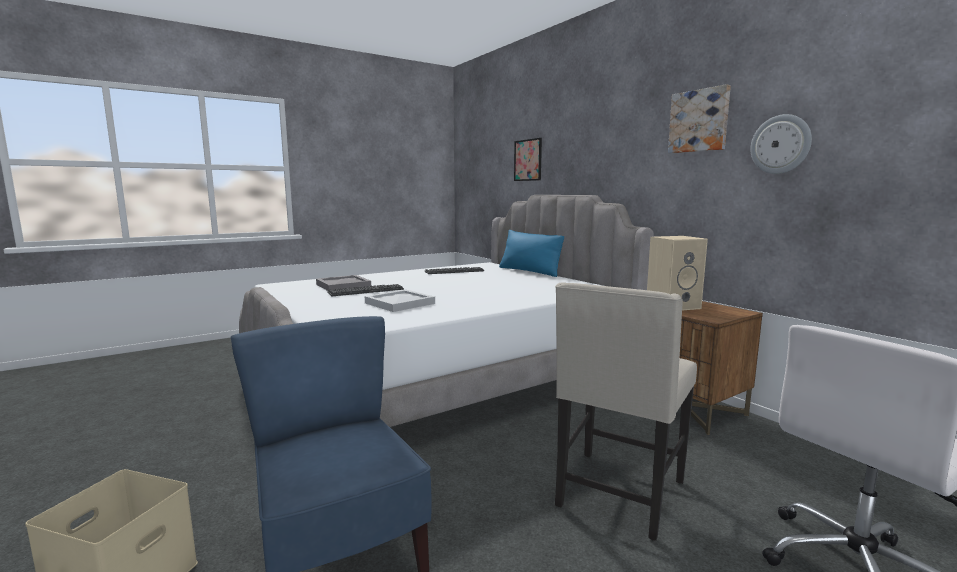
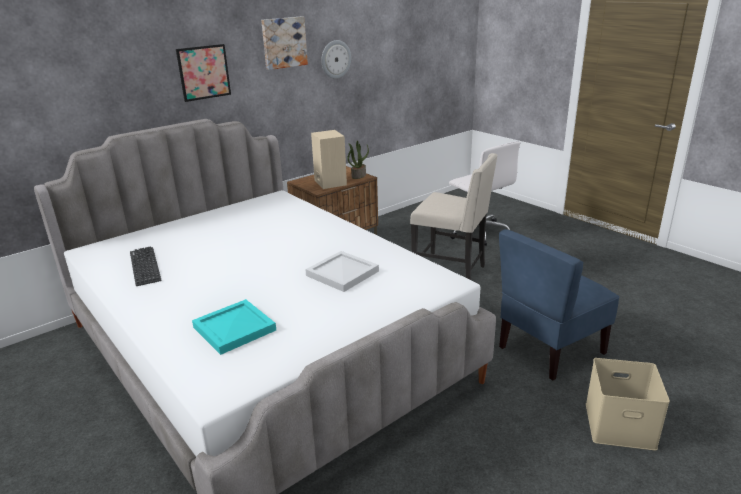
camera: 95 degrees left, 15 degrees up
(344, 285) = (235, 328): grey tray -> turquoise tray
(366, 291) = (277, 304): keyboard -> none
(528, 160) = (60, 92): picture -> picture (204, 72)
(530, 271) = (166, 225): blue pillow -> none
(715, 316) = (358, 175): none -> potted plant

